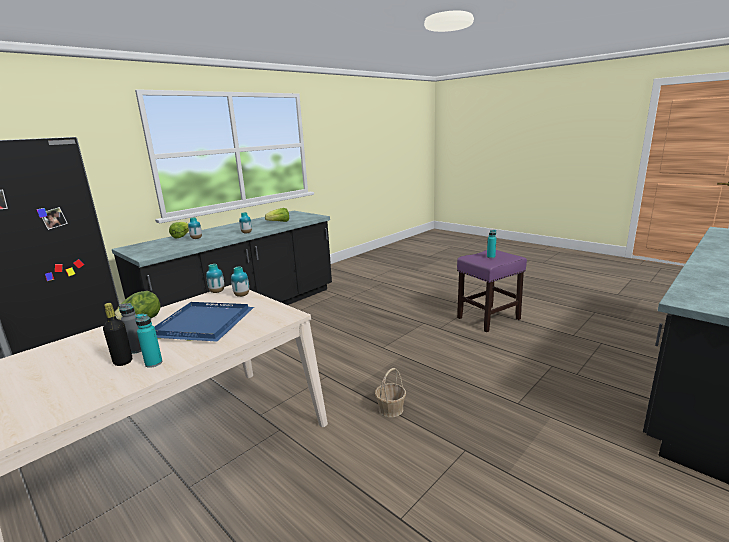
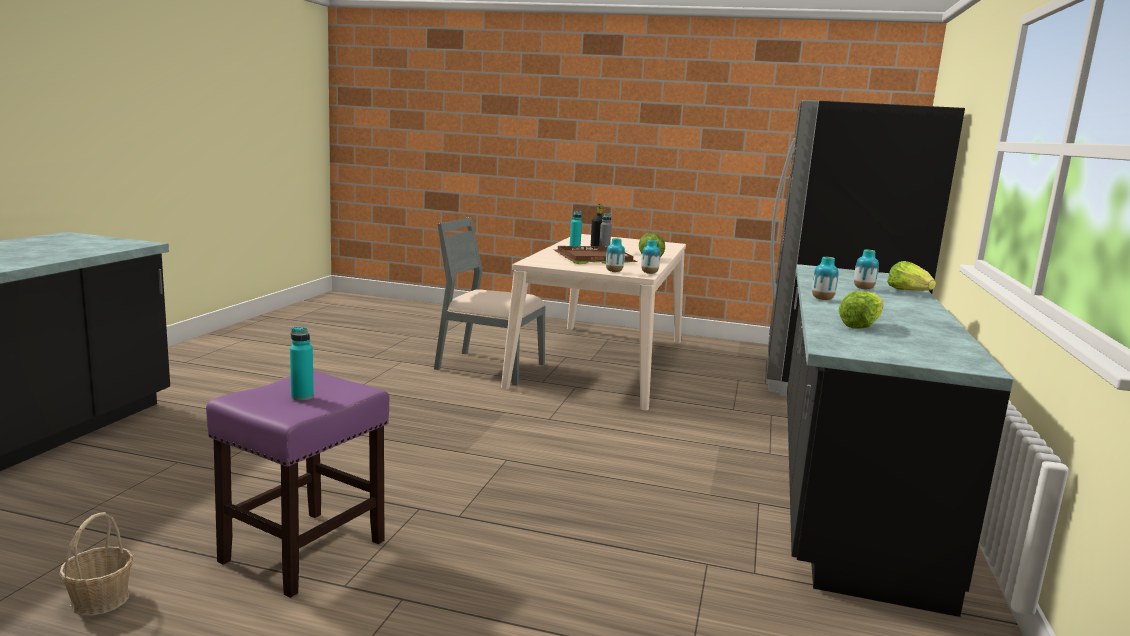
camera: 150 degrees right, 5 degrees down
(205, 323) = (593, 259): blue tray -> brown tray
(304, 476) = (488, 367): none -> grey chair
(390, 409) = (444, 403): basket -> basket (101, 599)

